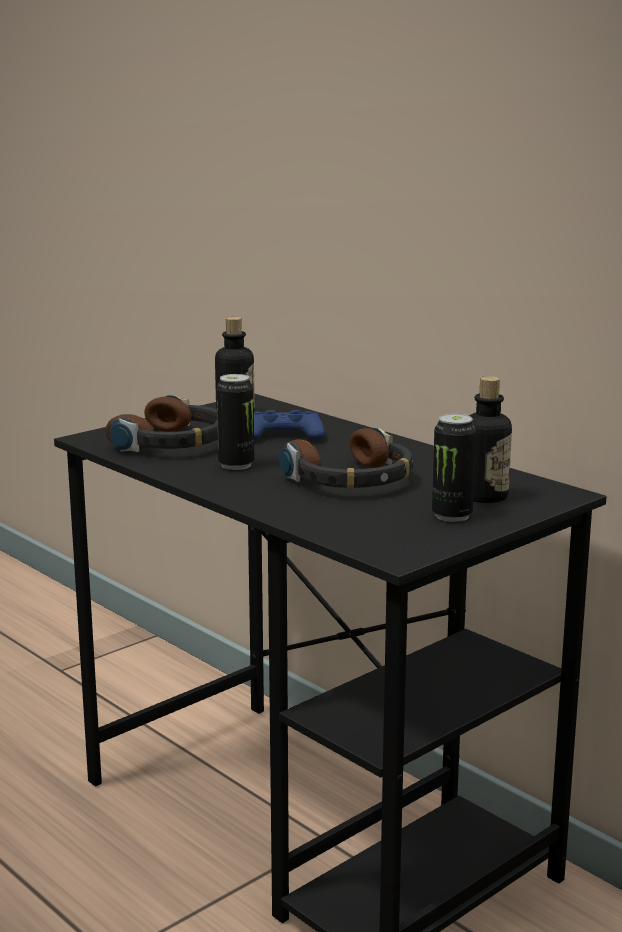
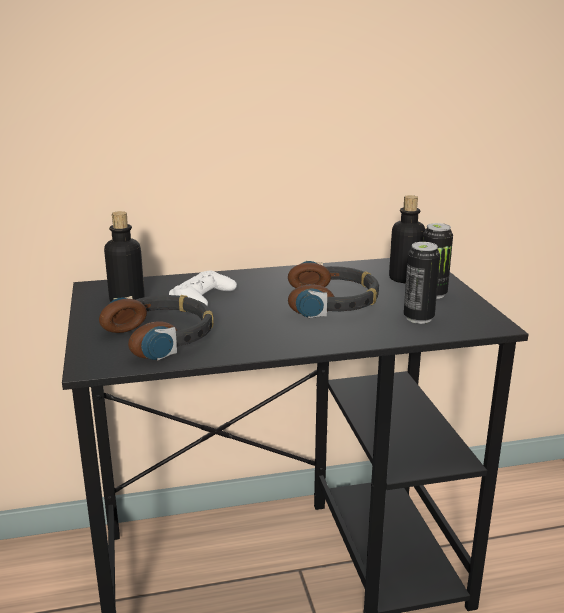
camera: 60 degrees left, 5 degrees up
(236, 465) = (253, 327): can -> can (418, 318)
(283, 435) = (203, 297): blue game controller -> white game controller

